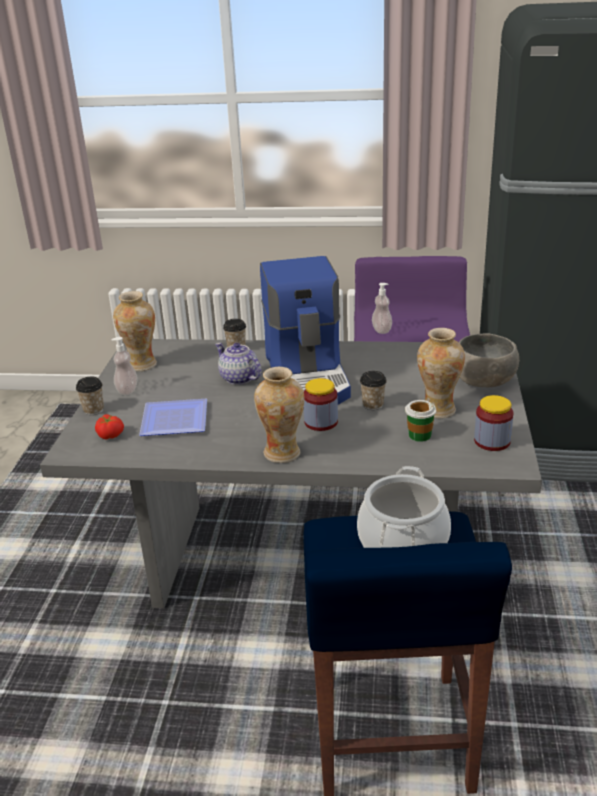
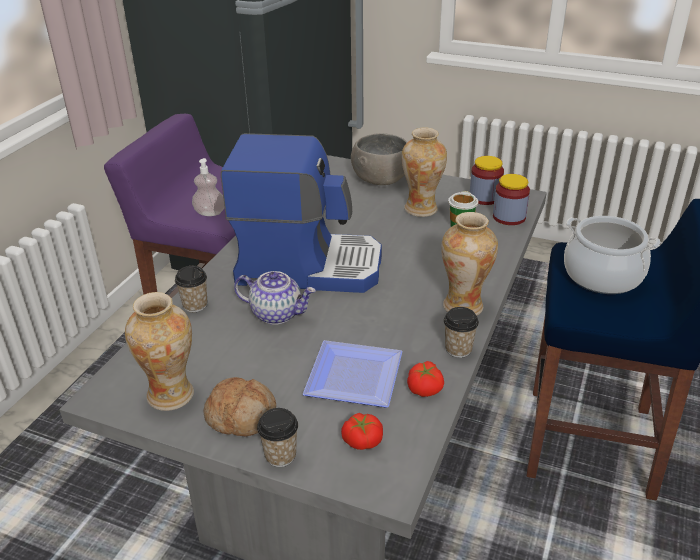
camera: 75 degrees left, 5 degrees up
(127, 390) = (242, 415): soap dispenser -> bread
(168, 450) = (425, 388): none -> tomato
(238, 378) = (277, 313): teapot -> teapot turned 135 degrees counterclockwise
(321, 422) = (411, 273): jar -> jar (509, 217)
(373, 405) = (393, 239): cup -> cup (458, 349)

